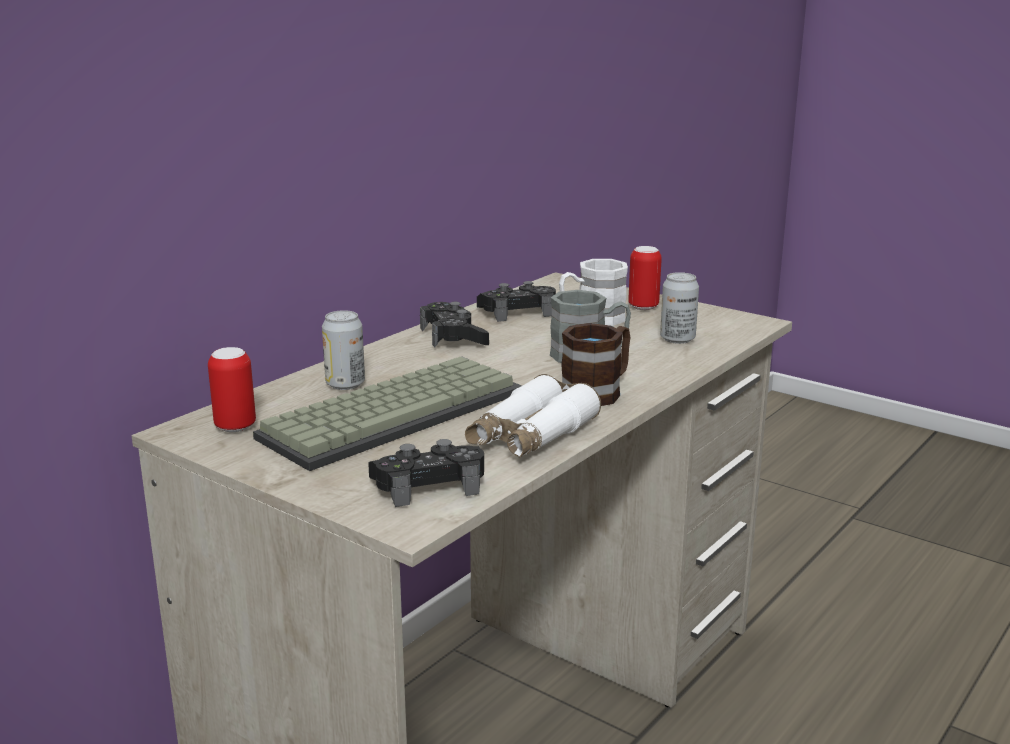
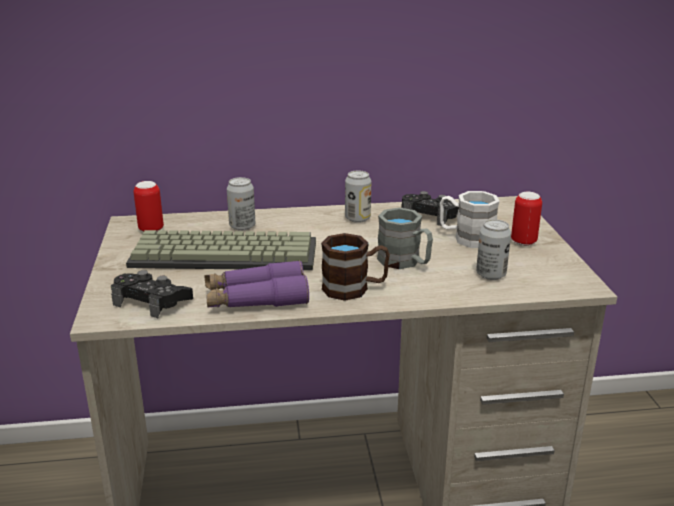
camera: 45 degrees right, 5 degrees up
(453, 336) = (357, 218): black game controller -> can
(531, 436) = (256, 299): white binoculars -> purple binoculars

